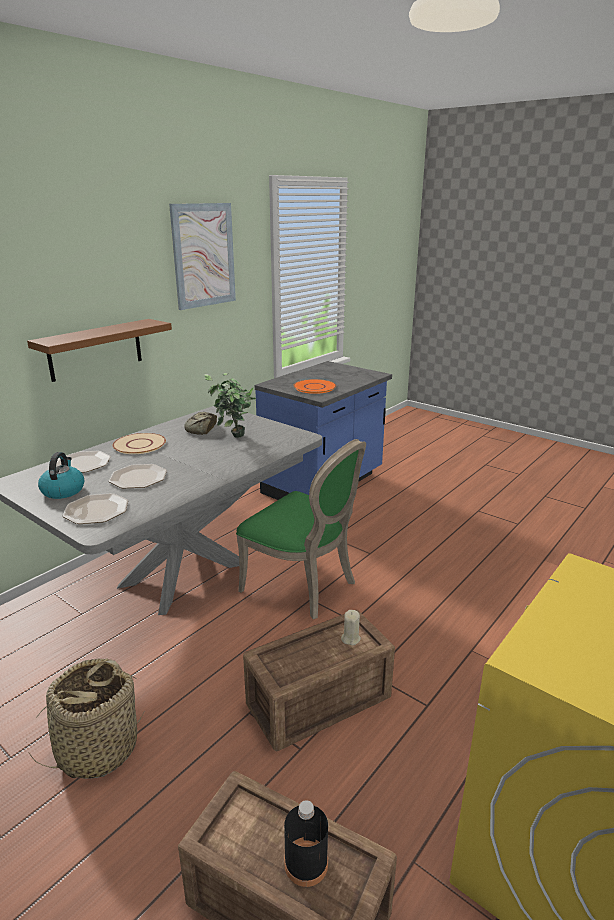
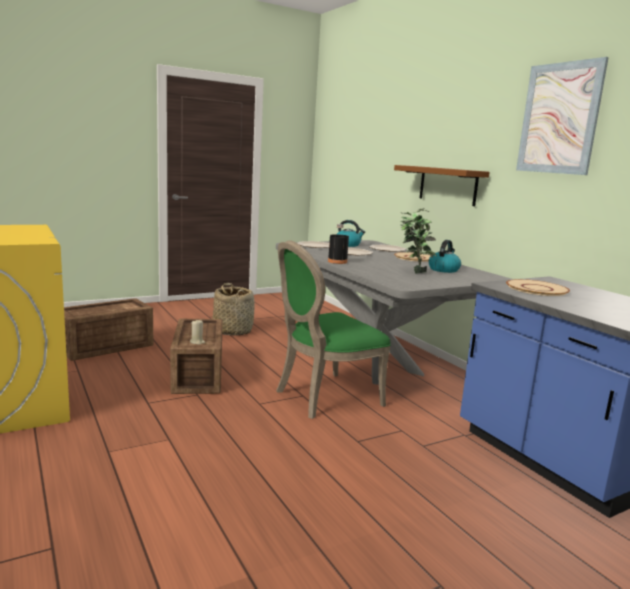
camera: 110 degrees right, 10 degrees down
(201, 429) = (443, 269): bread -> kettle
(306, 863) = (95, 310): black bottle -> black bottle (337, 261)
(314, 387) = (537, 289): orange plate -> beige plate

